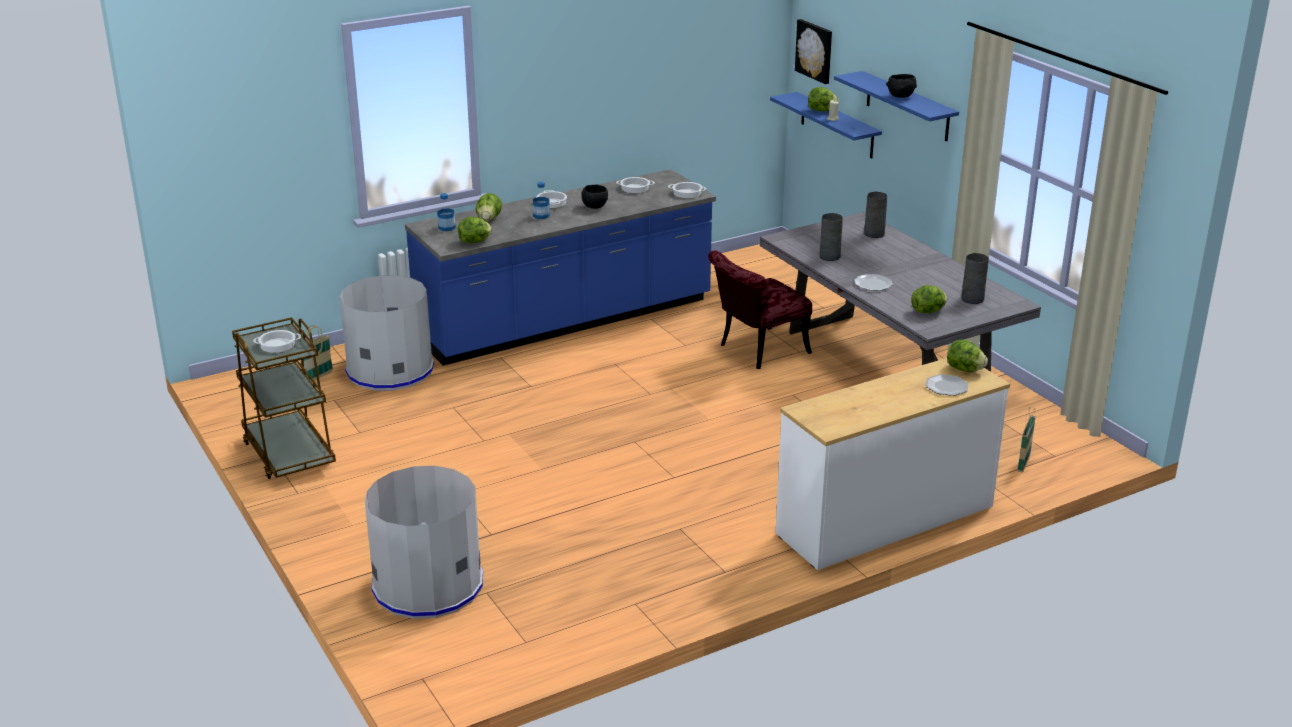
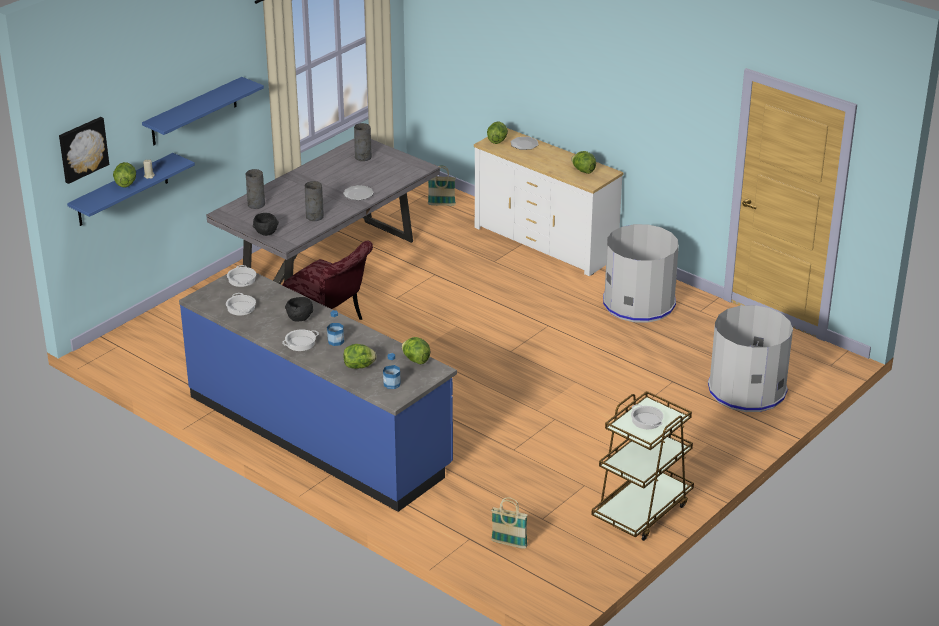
camera: 110 degrees left, 5 degrees up
(390, 370) = (471, 505): grey trash can -> grey trash can (639, 303)
(901, 96) = (213, 99): black bowl -> black bowl (266, 233)
(928, 311) = (394, 170): lettuce -> lettuce (583, 171)

